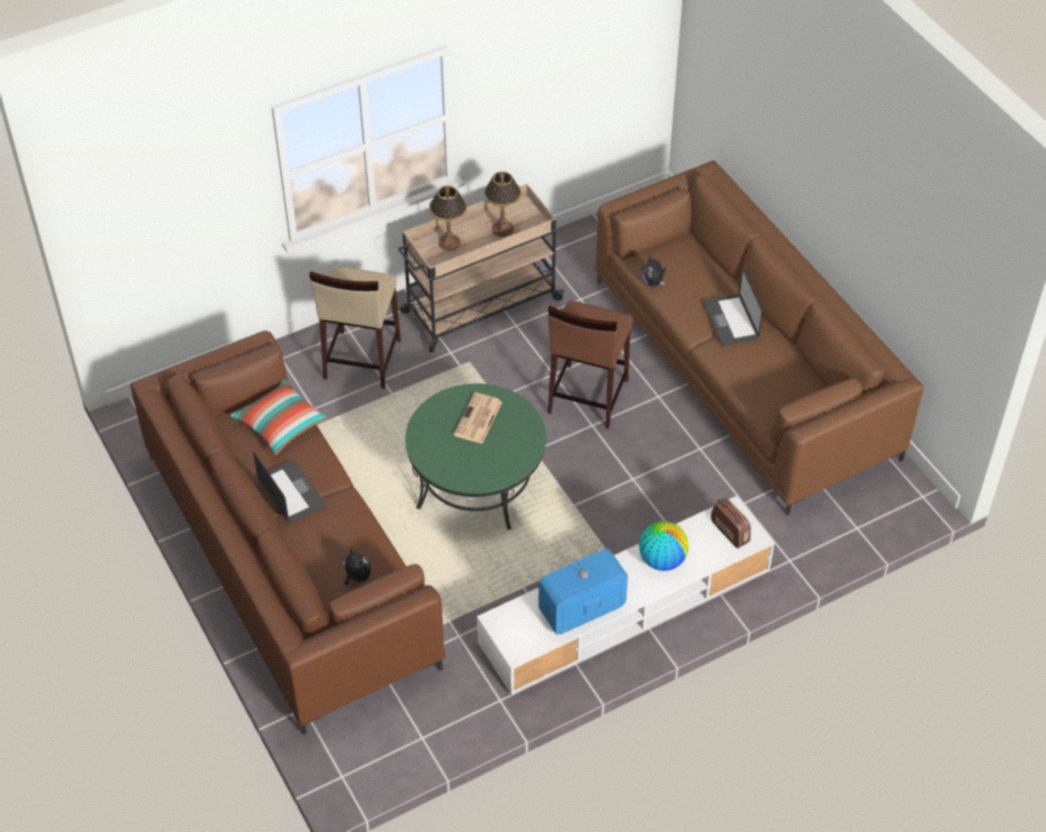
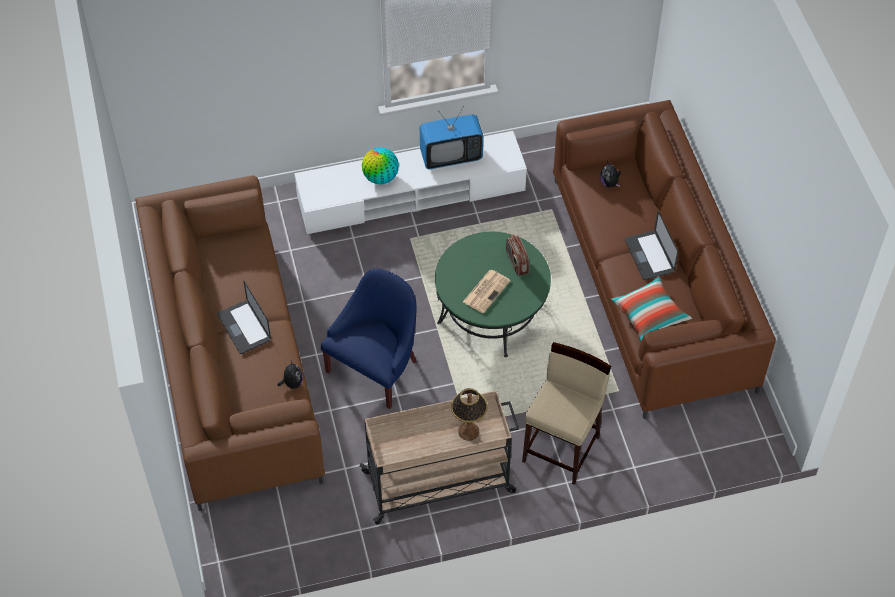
camera: 165 degrees left, 5 degrees up
(502, 228) = (414, 436): table lamp -> none
(587, 396) = (376, 367): brown stool -> blue armchair
(730, 321) = (244, 327): laptop -> laptop turned 150 degrees clockwise
(730, 531) = (322, 187): radio -> radio (516, 262)

